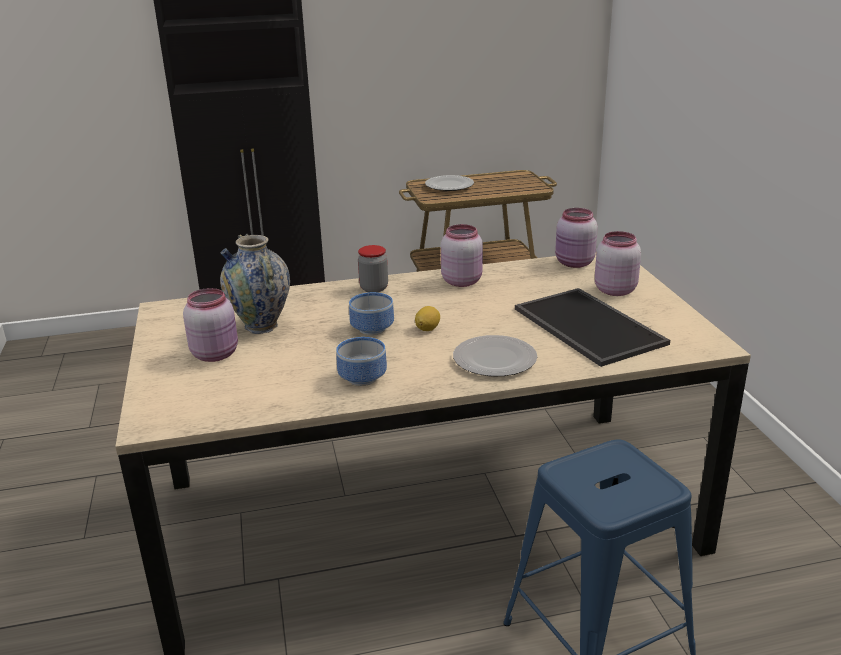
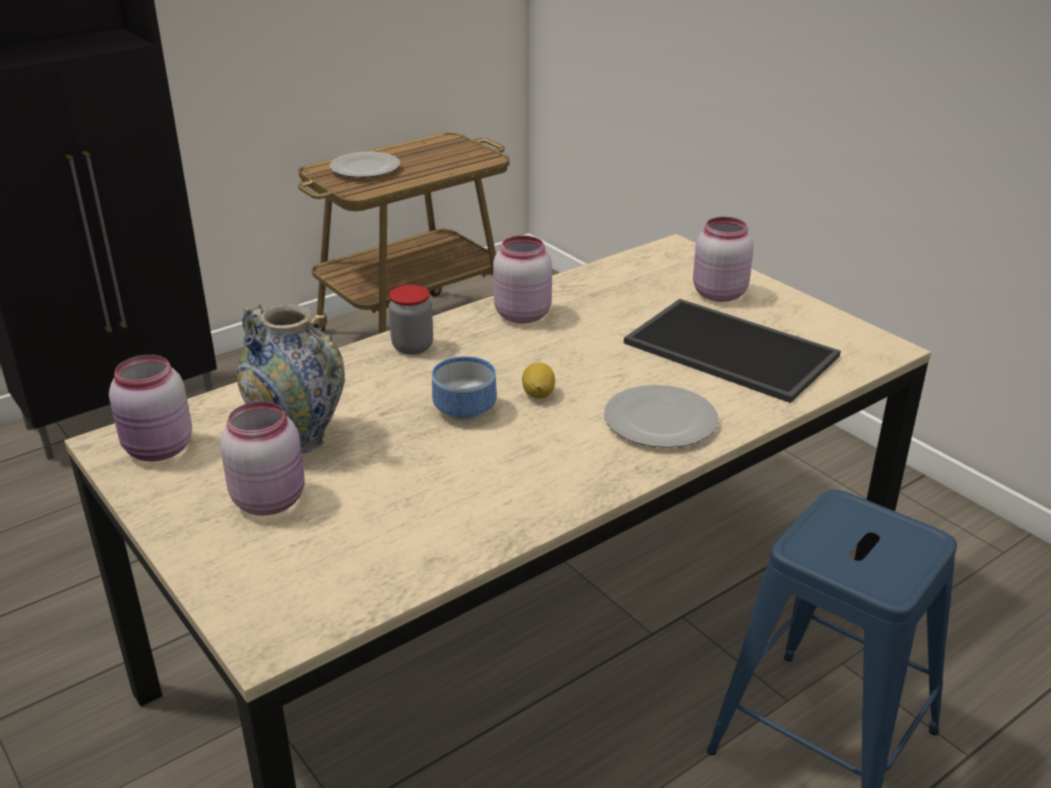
camera: 25 degrees left, 5 degrees up
(364, 379) = (519, 488): bowl -> none
(574, 263) = (640, 264): pink jar -> pink jar (159, 449)

